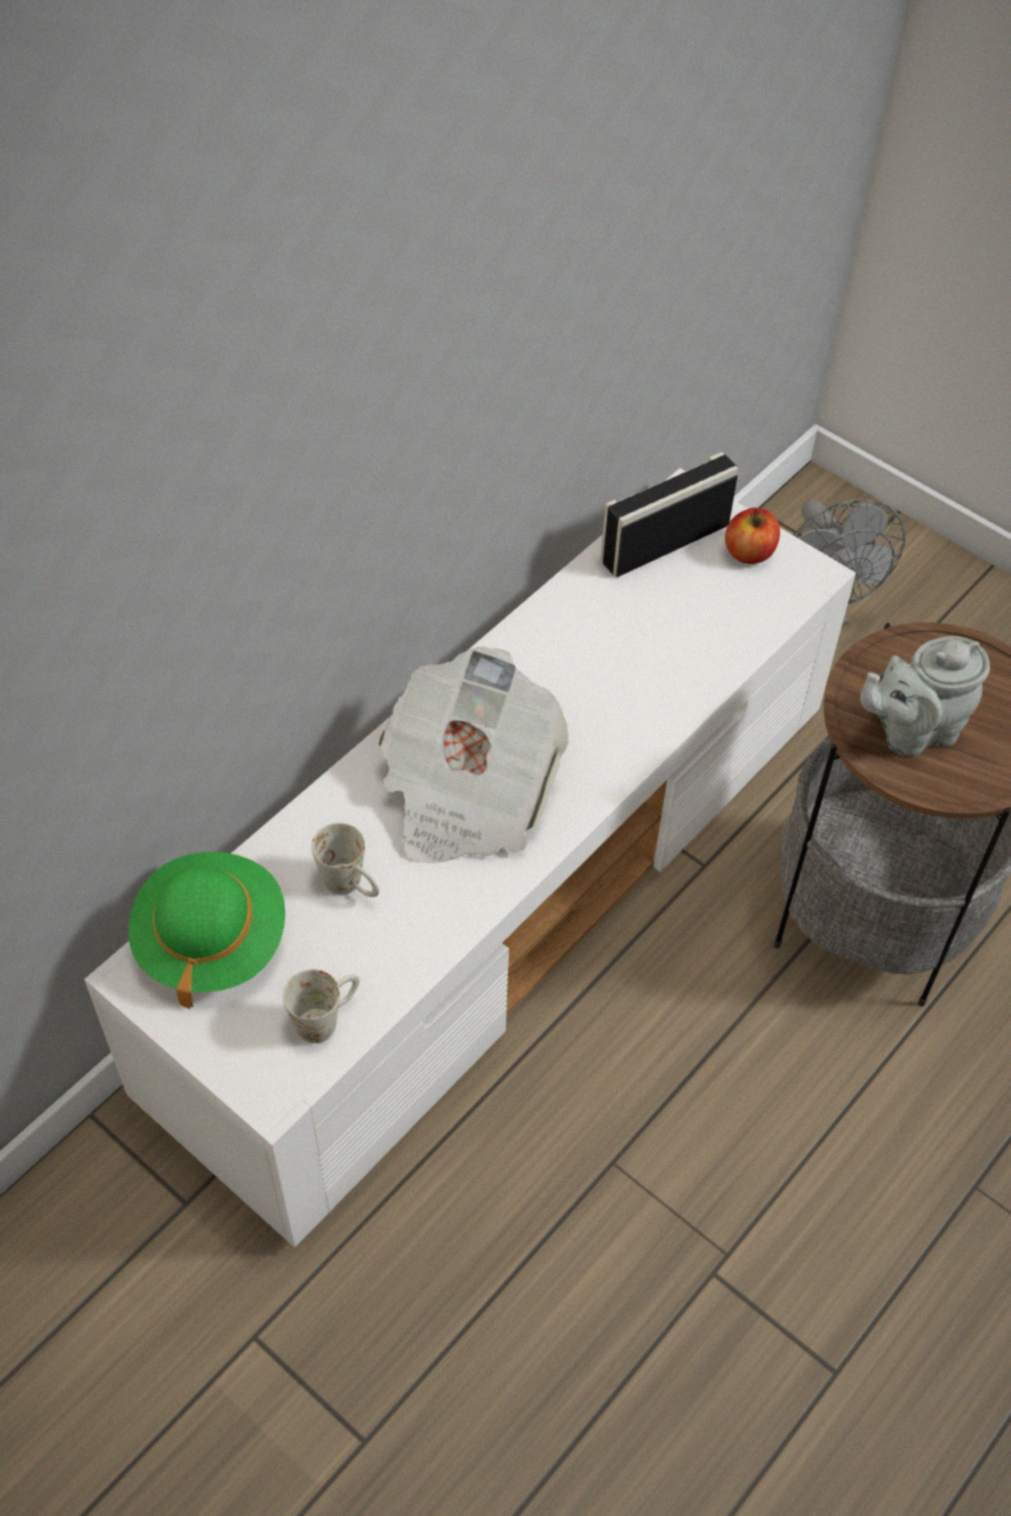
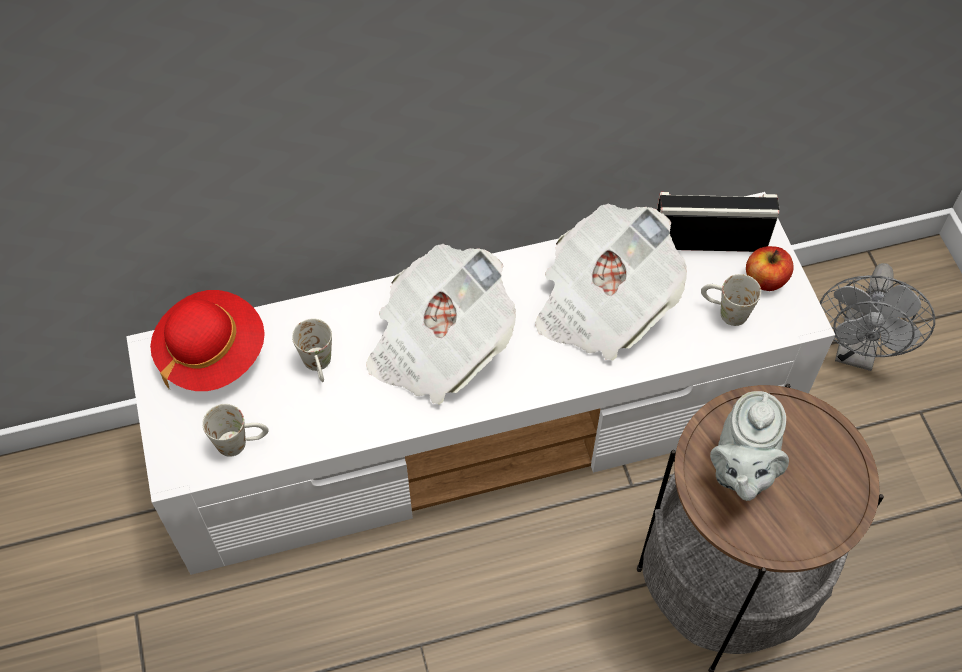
camera: 35 degrees right, 5 degrees up
(211, 940) = (212, 354): green hat -> red hat
(608, 658) = (602, 304): none -> newspaper
(735, 604) = (724, 311): none -> white mug
(911, 730) = (740, 471): grey teapot -> grey teapot turned 90 degrees counterclockwise

